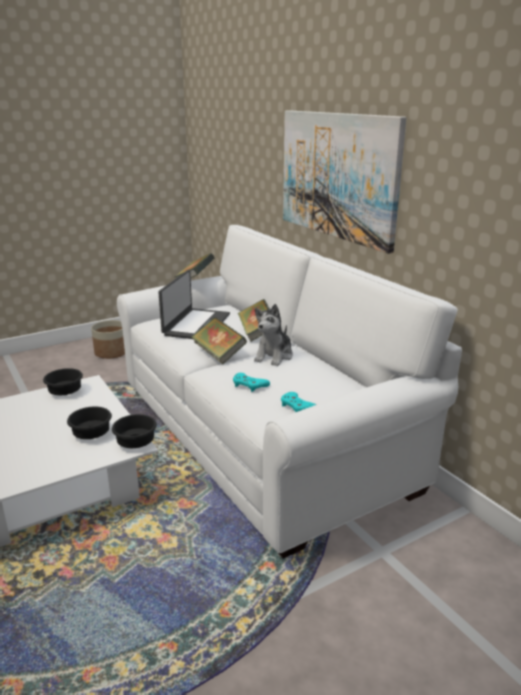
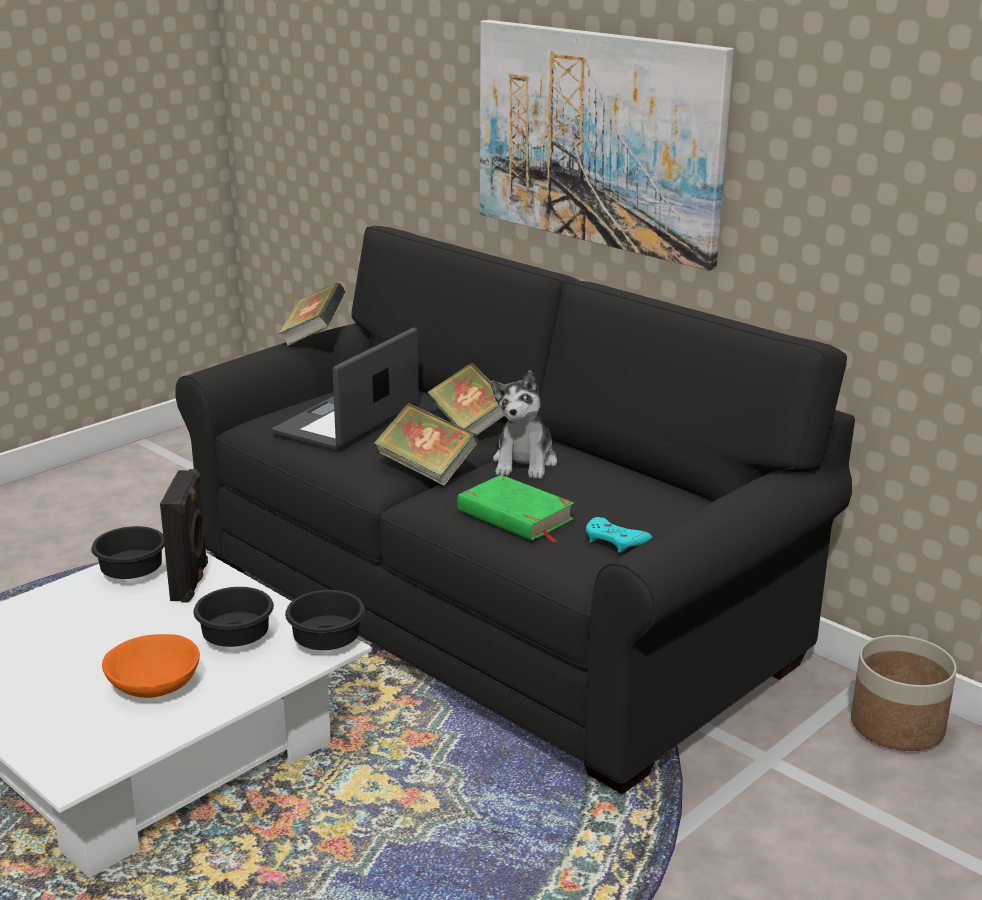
camera: 15 degrees left, 0 degrees up
(35, 454) = (154, 684): none -> orange bowl
(90, 401) = (191, 582): none -> black speaker
(112, 352) = (119, 494): planter -> planter (898, 726)
(196, 324) = (348, 420): laptop -> laptop turned 150 degrees counterclockwise
(249, 385) = (515, 515): turquoise game controller -> green book
(260, 436) = (490, 612): white sofa -> black sofa

